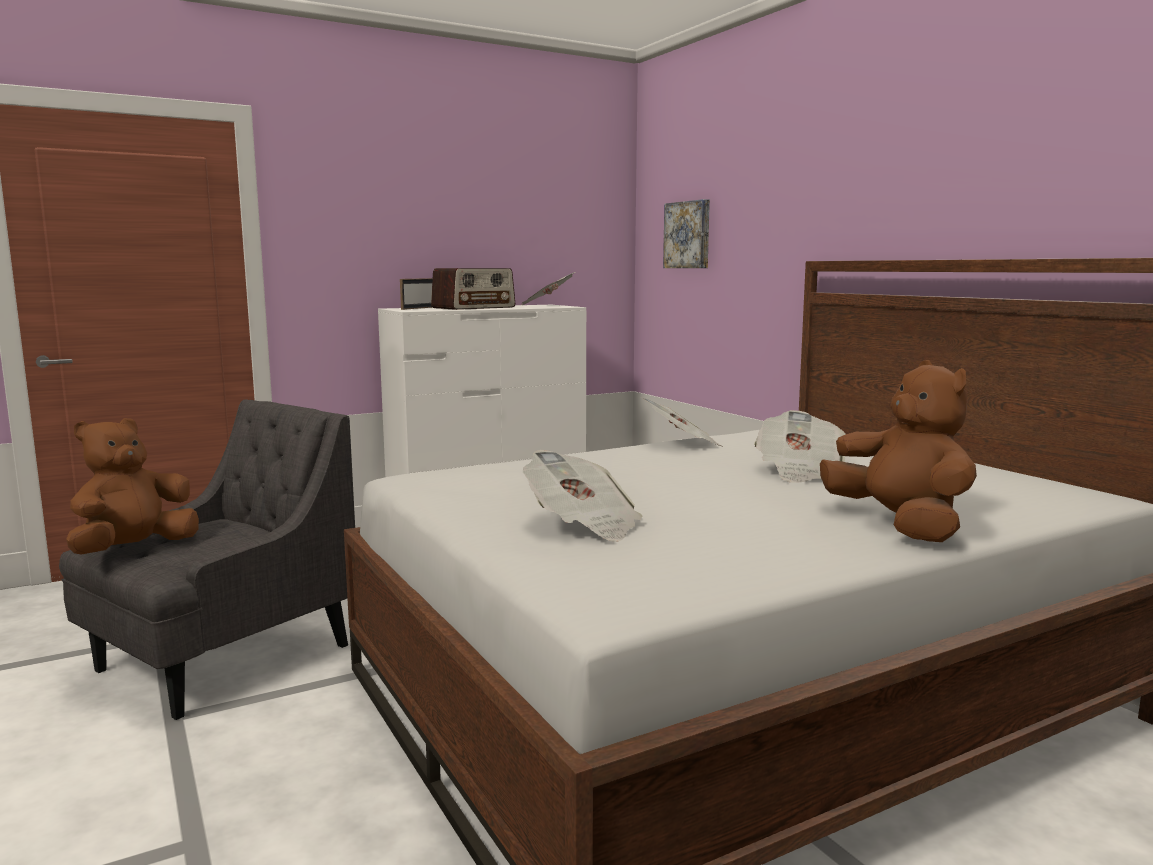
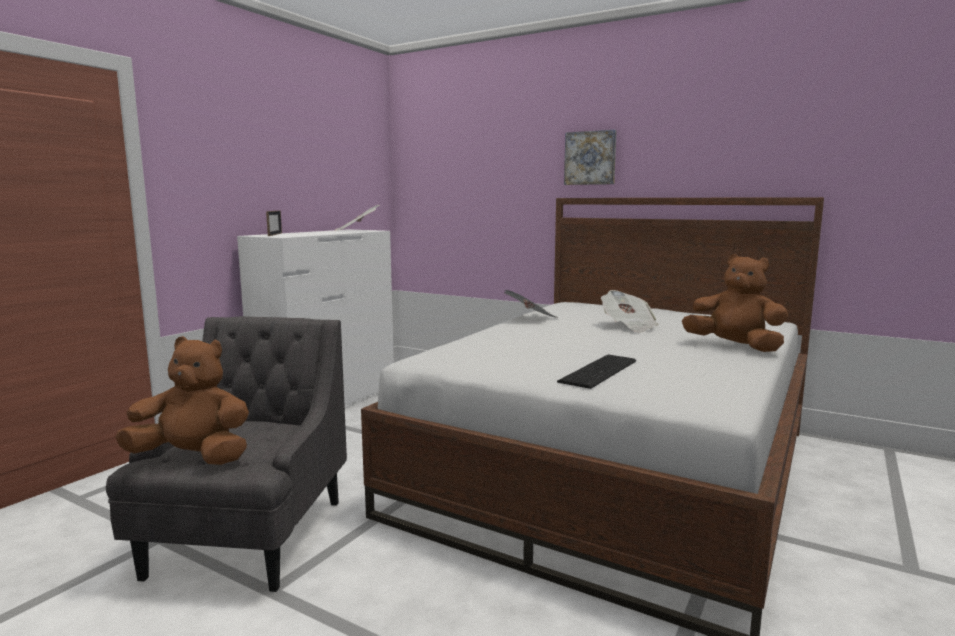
camera: 30 degrees left, 0 degrees up
(134, 549) = (193, 458): brown plush toy -> brown plush toy turned 90 degrees clockwise
(474, 307) = (314, 233): radio -> none
(583, 525) = (601, 371): newspaper -> keyboard
(688, 235) = (446, 179): picture -> picture (590, 158)

